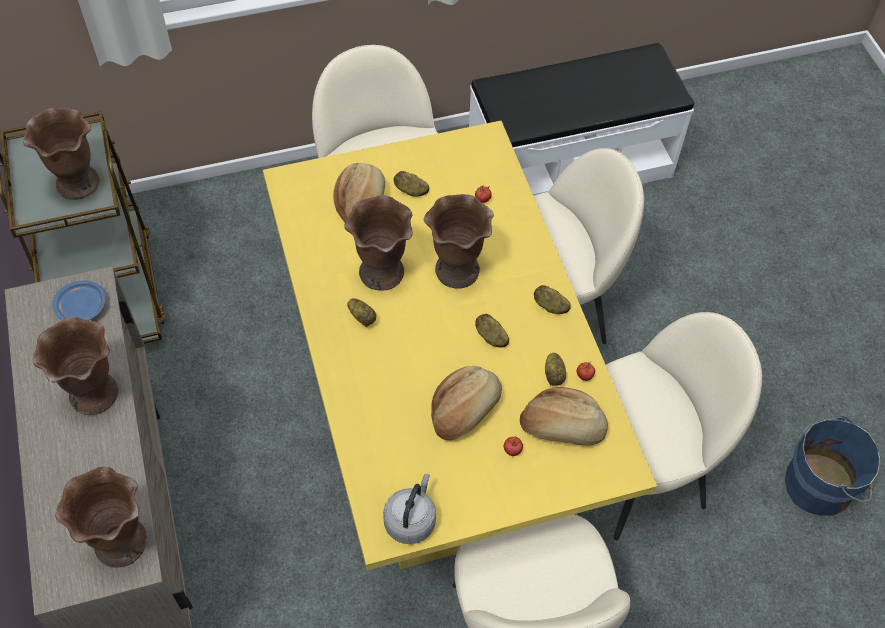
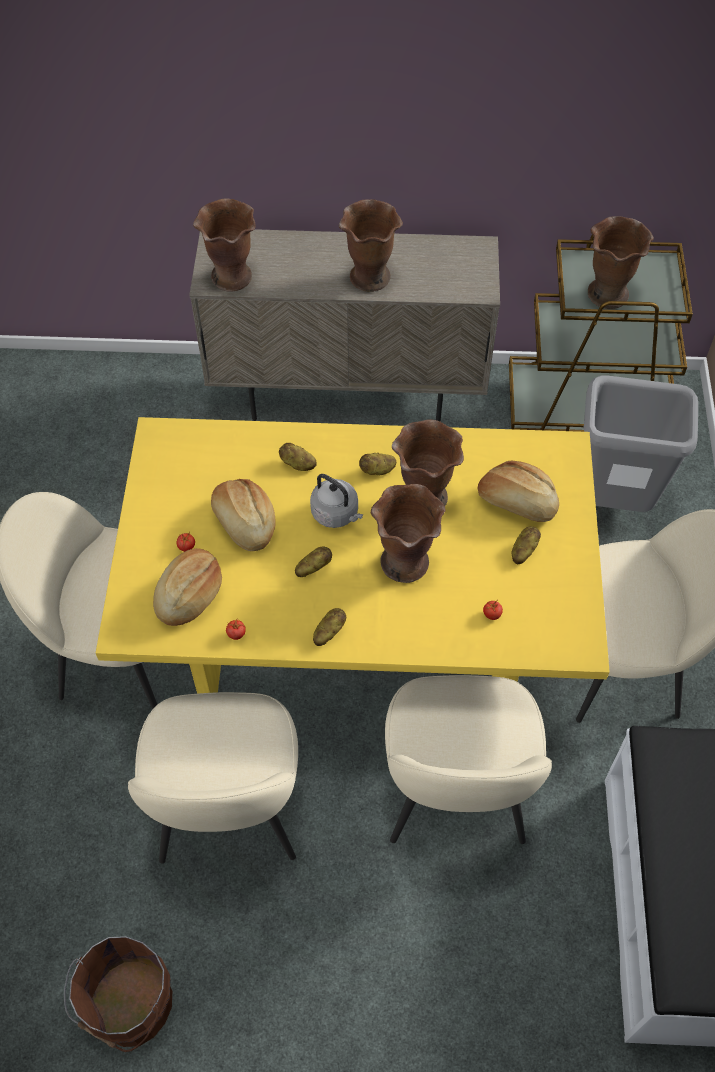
camera: 110 degrees right, 0 degrees up
(82, 307) = (460, 280): blue plate -> none
(220, 253) = (613, 503): none -> grey trash can
(411, 519) = (160, 455): grey kettle -> grey kettle (337, 514)
(554, 374) = (248, 608): potato -> potato (297, 464)
(822, 485) = (128, 1006): blue bucket -> brown bucket

